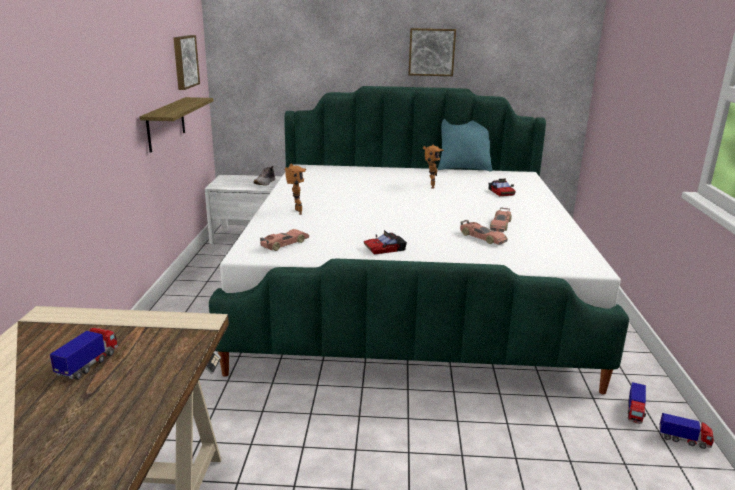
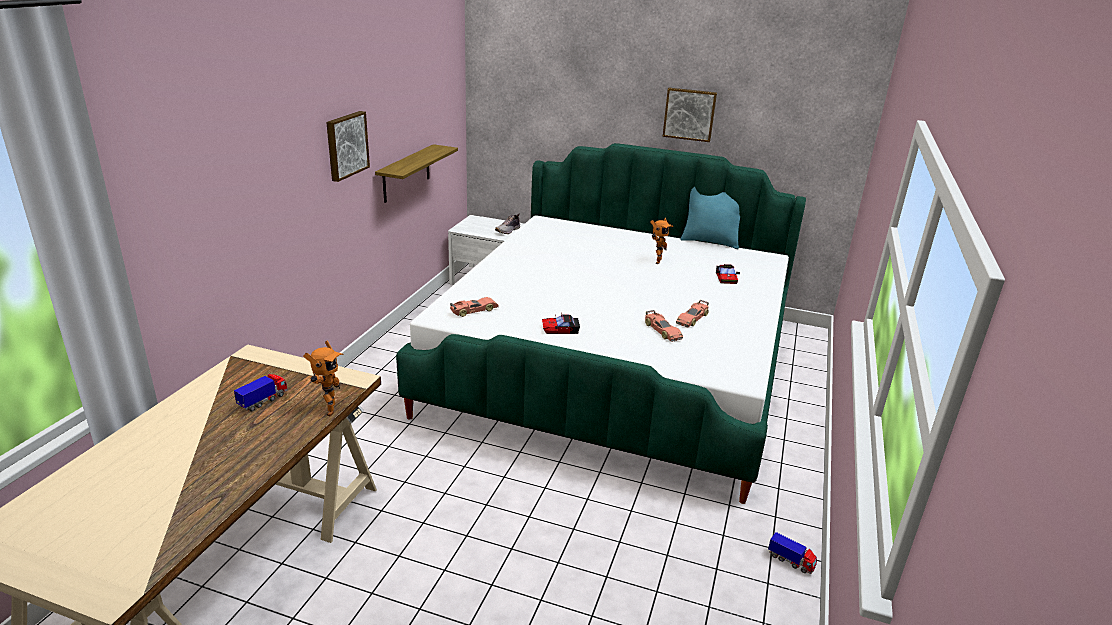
camera: 15 degrees right, 5 degrees up
(184, 61) = (435, 110): picture -> picture (346, 145)
(296, 212) = (505, 276): toy robot -> toy robot (327, 410)
(634, 412) = (761, 526): toy truck -> none

